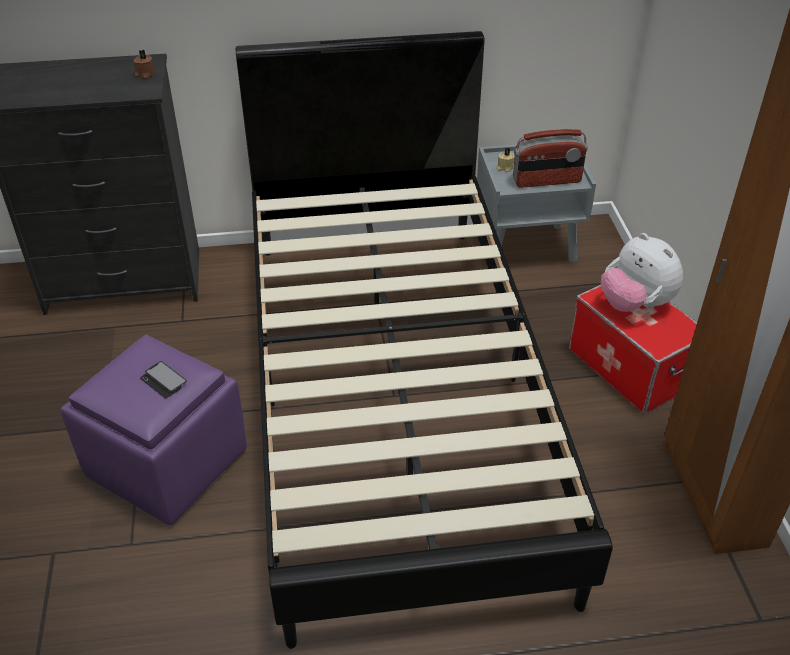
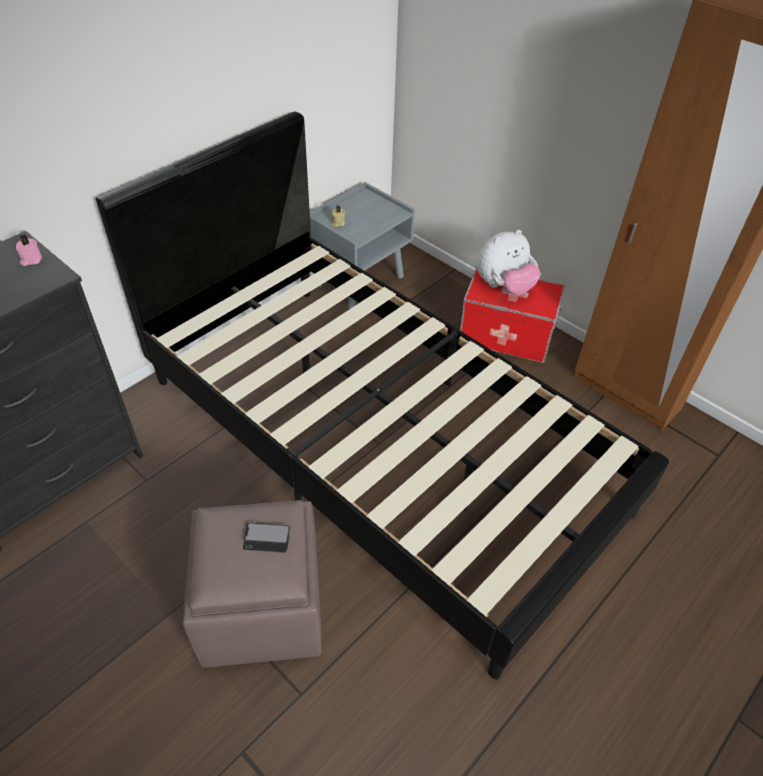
camera: 40 degrees left, 5 degrees up
(145, 74) = (31, 259): brown candle -> pink candle
(167, 462) = (260, 607): purple ottoman -> brown ottoman
(547, 181) = (378, 221): radio -> none
(635, 304) = (504, 287): plush toy -> plush toy turned 45 degrees counterclockwise

